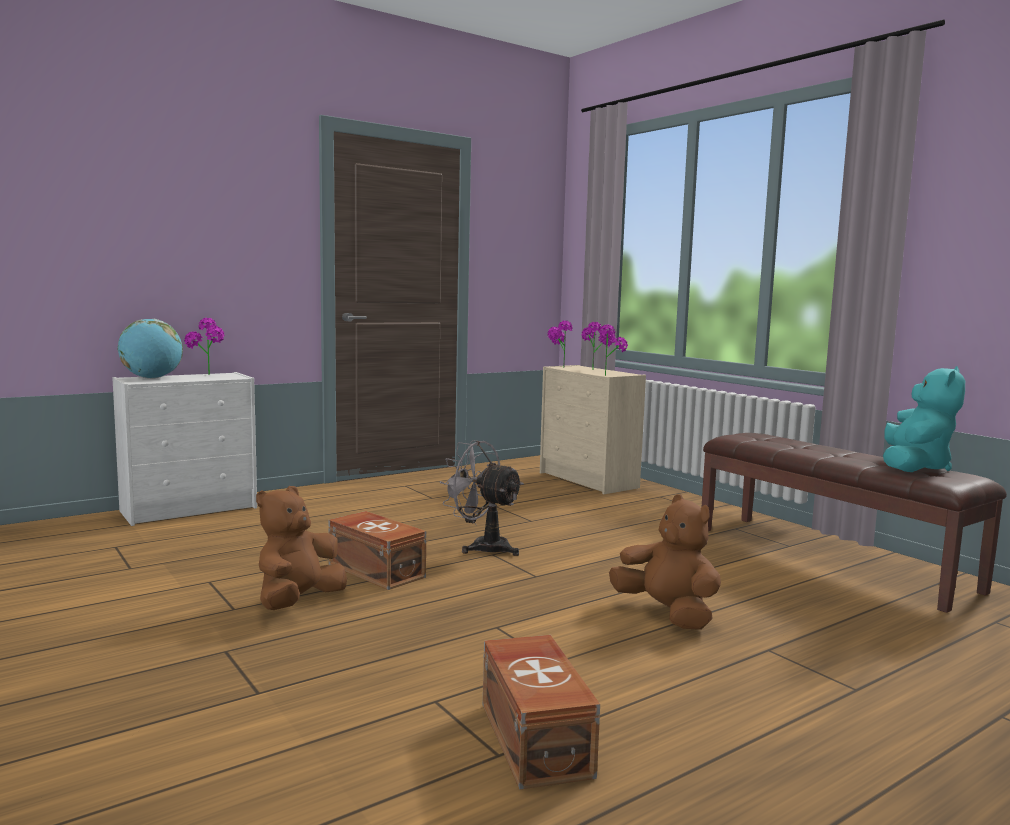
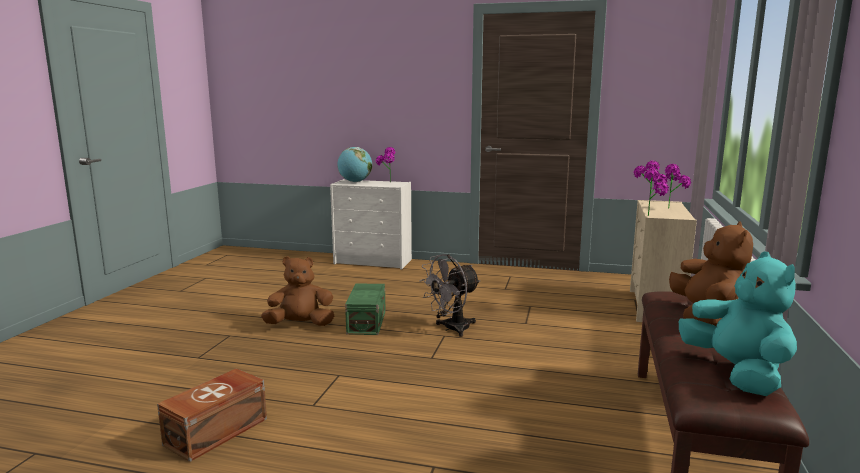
camera: 50 degrees right, 5 degrees up
(376, 570) = (367, 322): brown storage box -> green storage box
(482, 546) = (451, 329): grey fan -> grey fan turned 120 degrees counterclockwise
(667, 613) = (439, 413): brown plush toy -> brown plush toy (705, 318)
(914, 467) = (736, 373): turquoise plush toy -> turquoise plush toy turned 90 degrees counterclockwise

